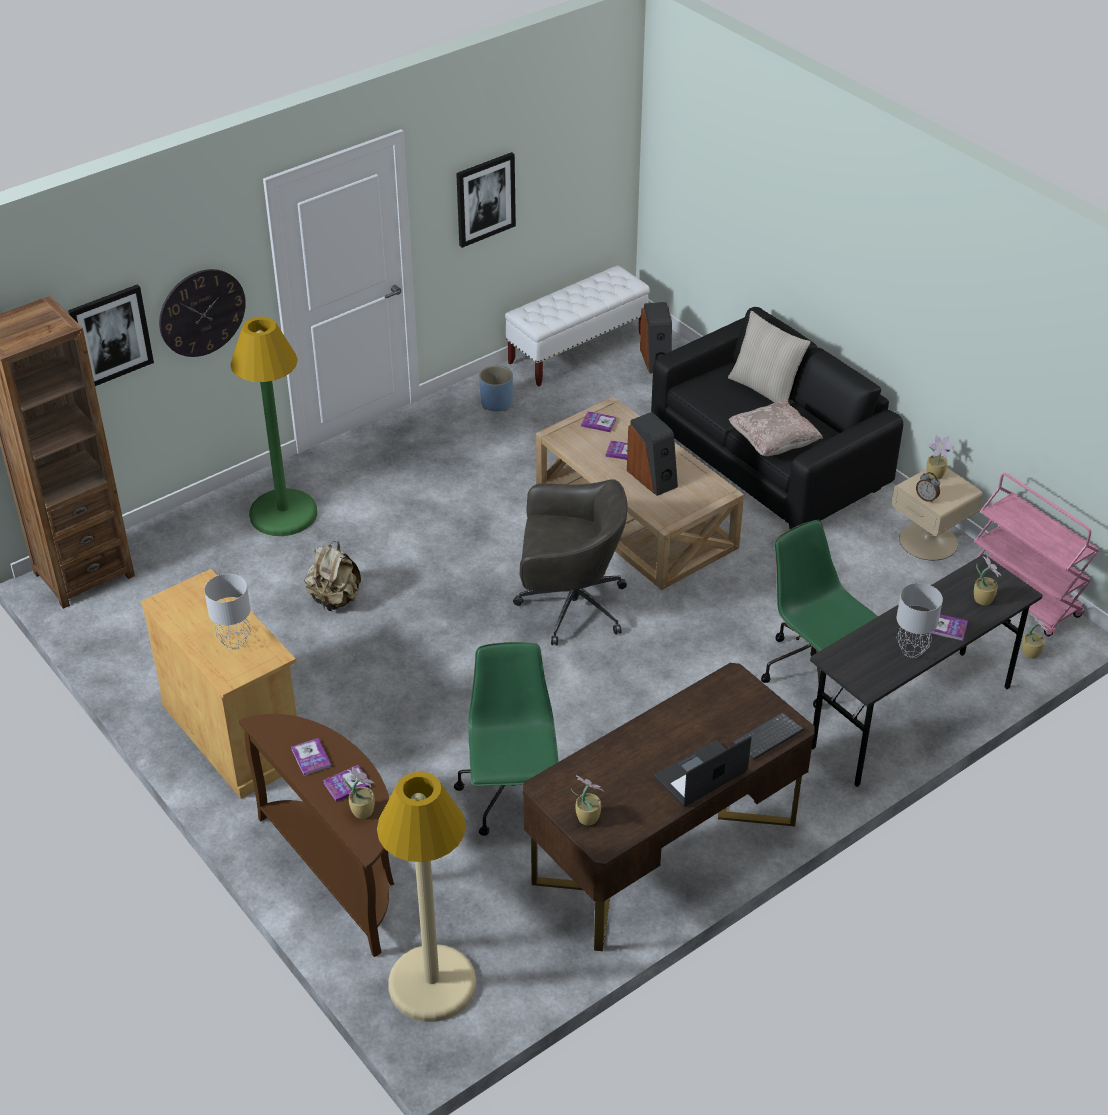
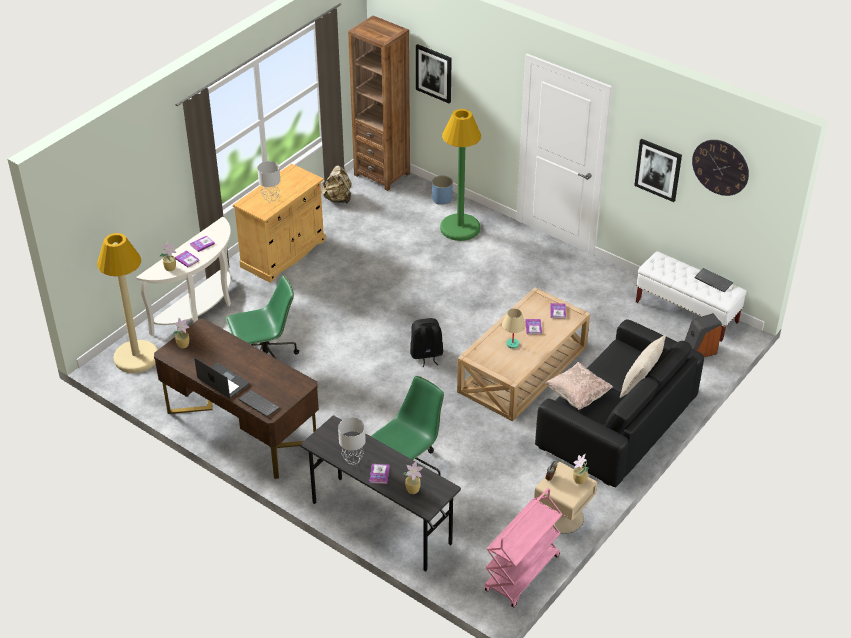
camera: 75 degrees right, 0 degrees up
(202, 312) = (480, 98): wall clock -> wall clock (720, 167)
(334, 599) = (396, 263): beige backpack -> beige backpack (338, 199)
(340, 871) = (200, 311): brown console table -> white console table
(496, 403) = (607, 288): blue planter -> blue planter (442, 199)
(569, 606) = (426, 355): grey office chair -> black backpack
(592, 282) = (714, 281): none -> keyboard
(652, 478) = (513, 344): speaker -> beige table lamp
(1030, 652) = (465, 581): potted plant -> none

